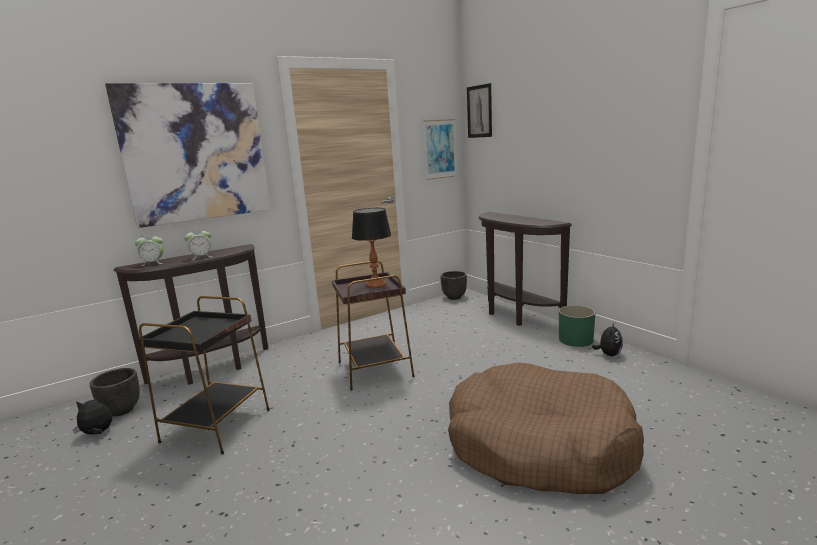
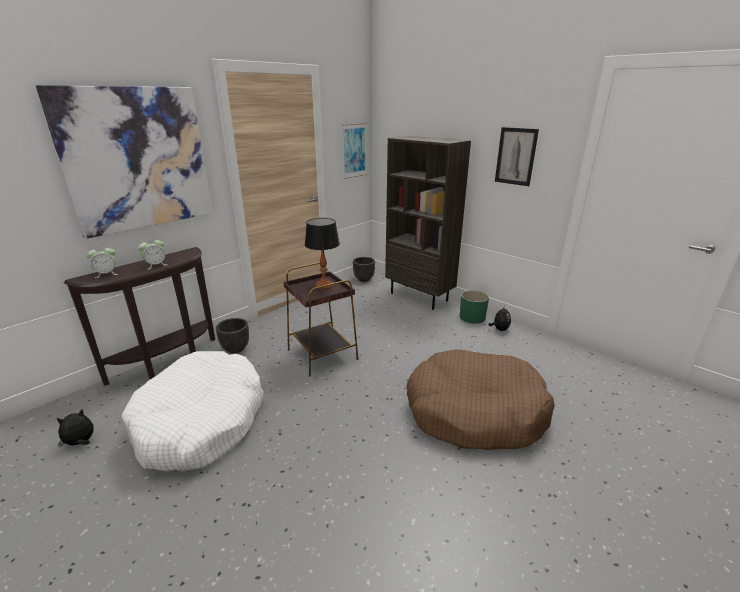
camera: 15 degrees left, 10 degrees up
(121, 410) = (94, 416): black planter -> black planter (235, 349)
(217, 425) = (201, 421): black side table -> white dog bed
(479, 111) = (390, 118): picture -> picture (515, 156)
(515, 316) = (419, 296): brown console table -> brown bookcase

